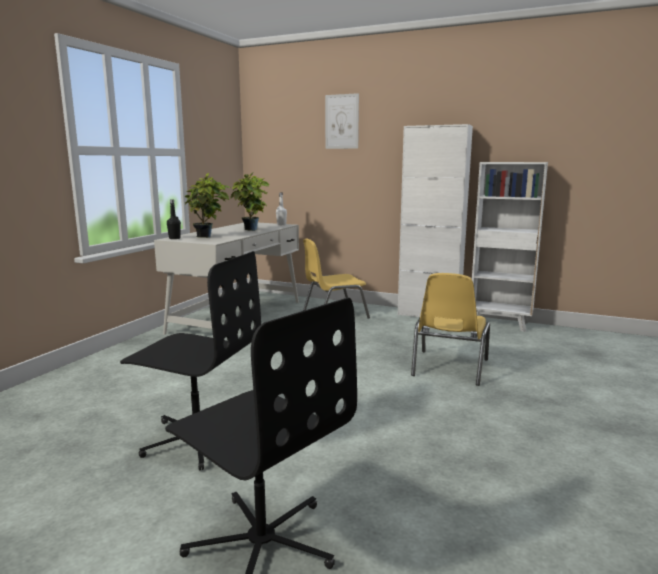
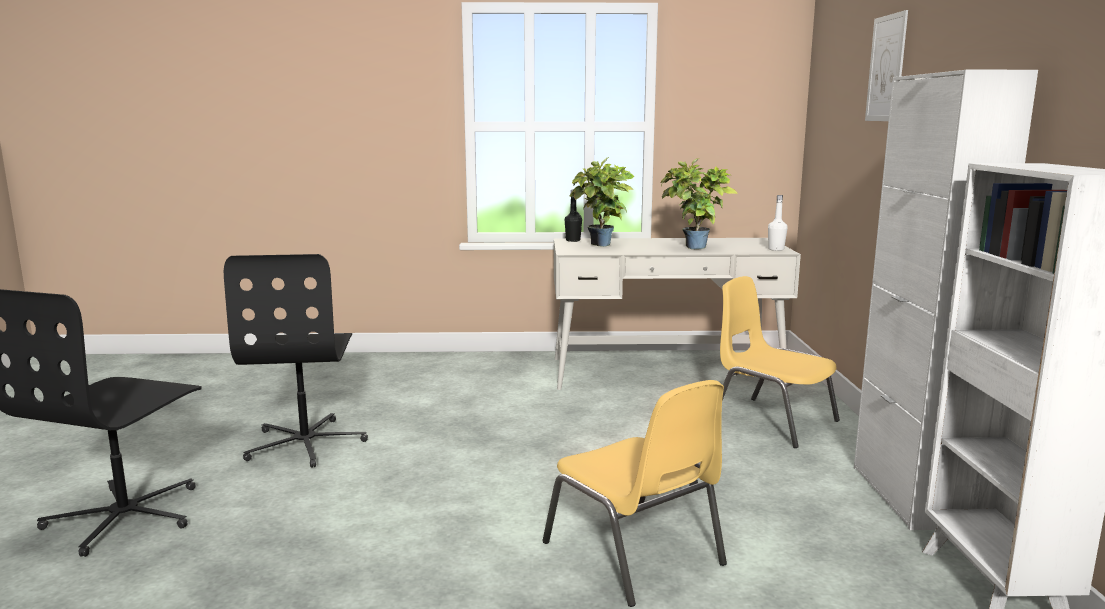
camera: 65 degrees right, 0 degrees up
(449, 368) = (635, 554): yellow chair -> yellow chair turned 120 degrees counterclockwise

